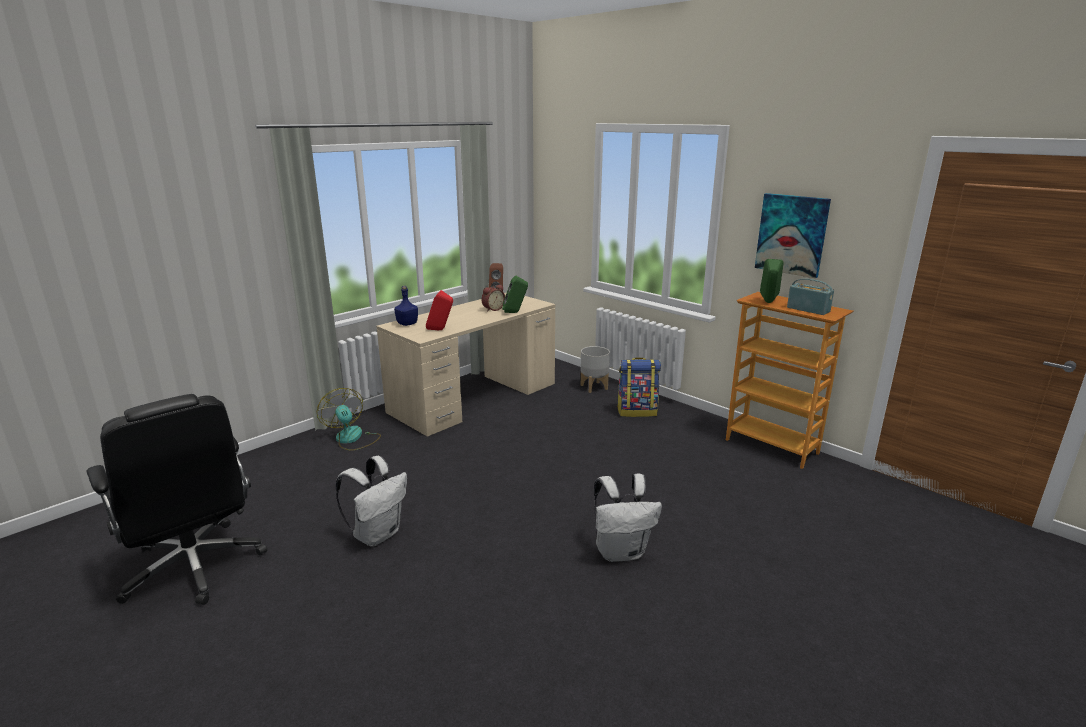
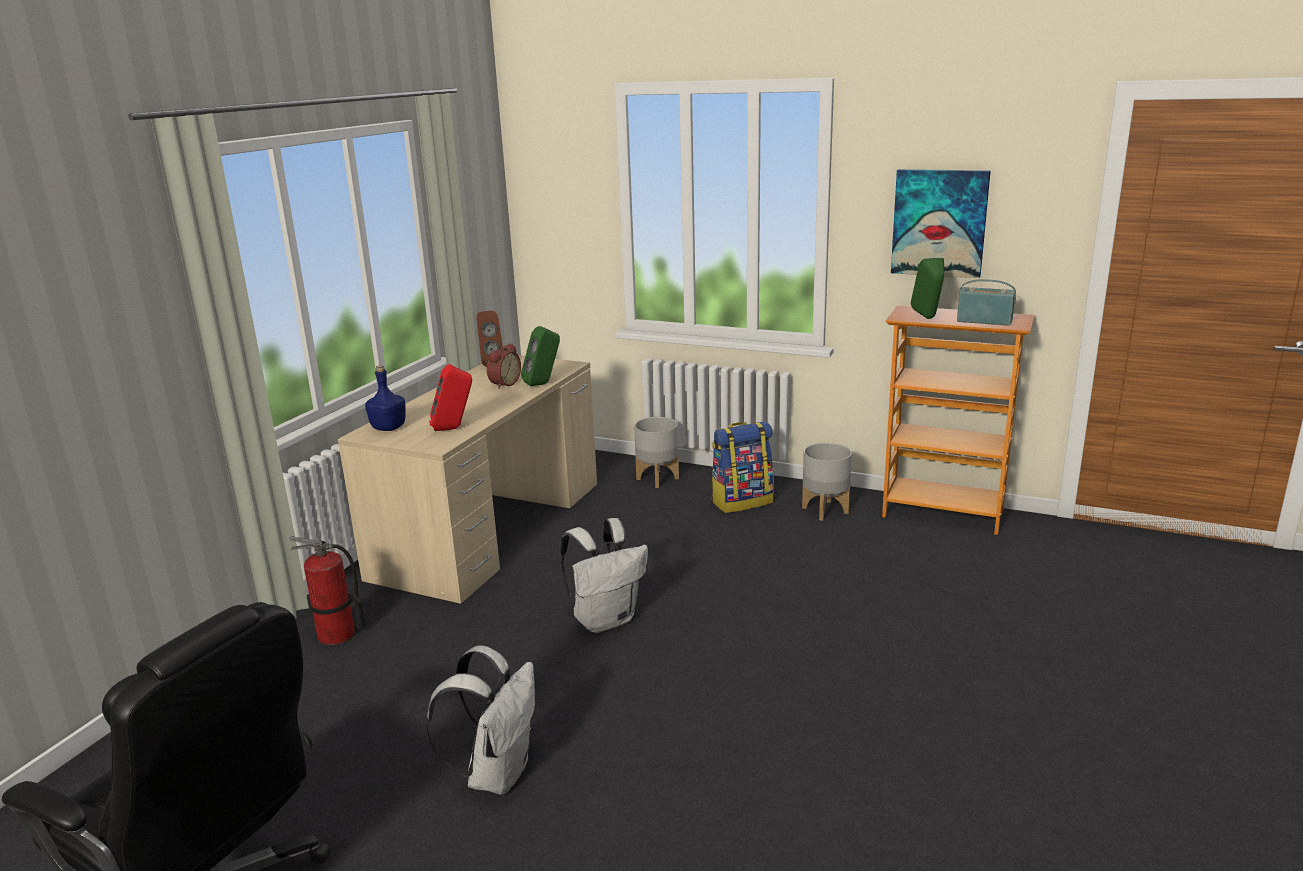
camera: 20 degrees left, 0 degrees up
(352, 439) = (337, 635): fan -> fire extinguisher
(621, 551) = (863, 699): white backpack -> white backpack (606, 619)
(689, 427) = (825, 510): none -> grey planter

